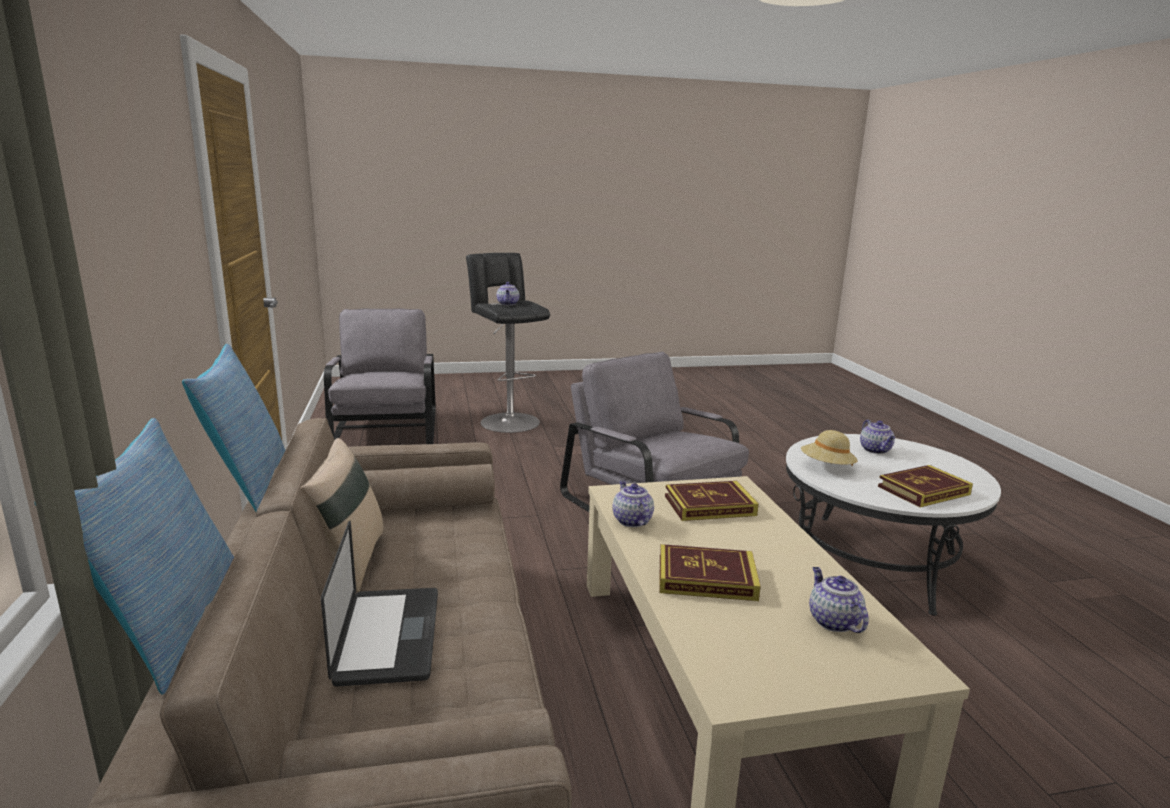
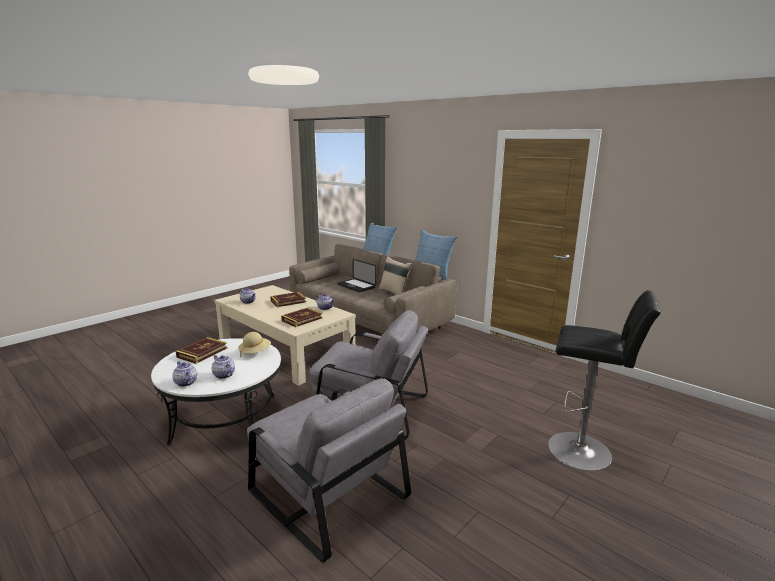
camera: 145 degrees right, 0 degrees up
(386, 428) = (616, 401): grey armchair -> grey armchair (325, 492)
(508, 304) = (602, 340): teapot -> teapot (185, 382)

